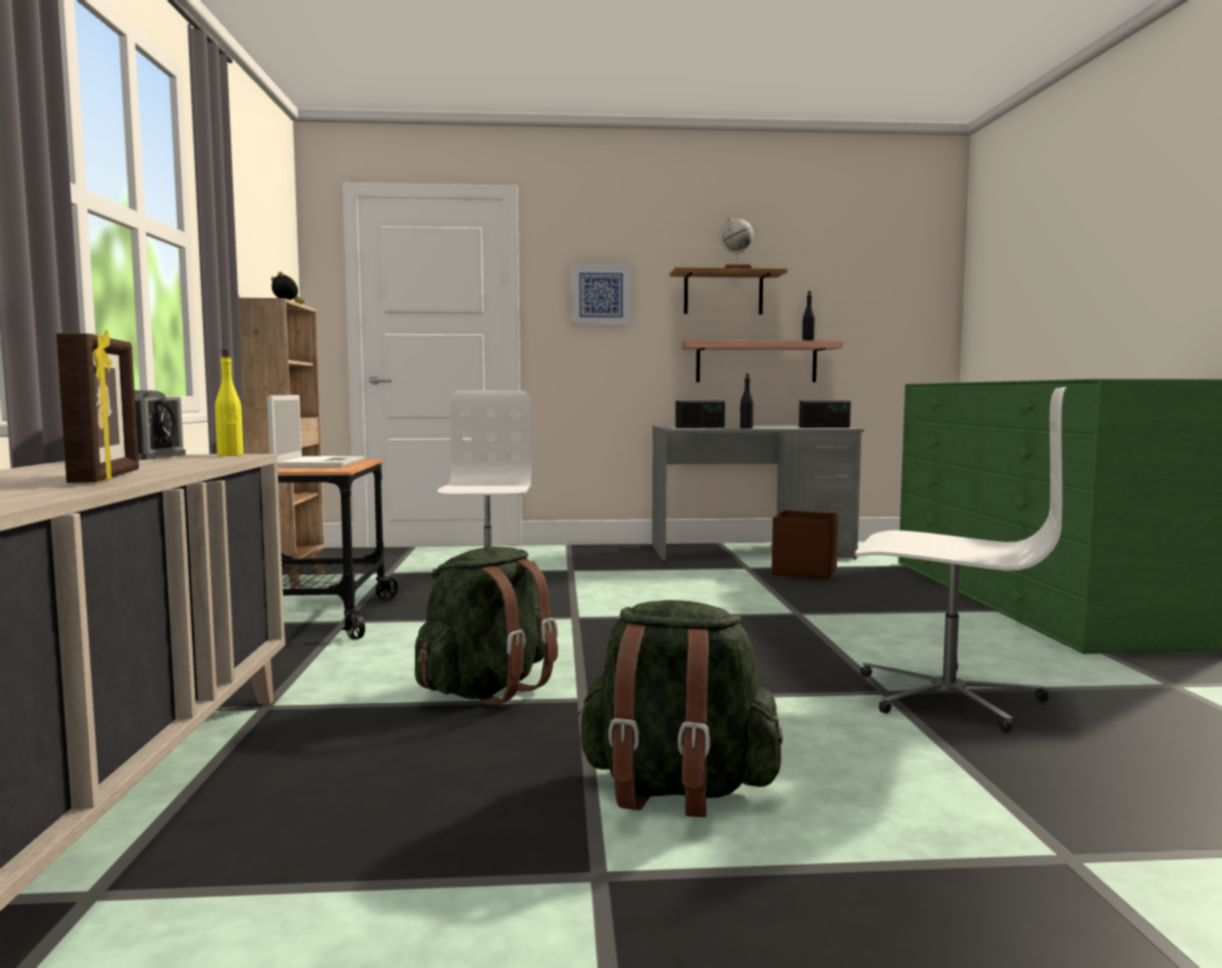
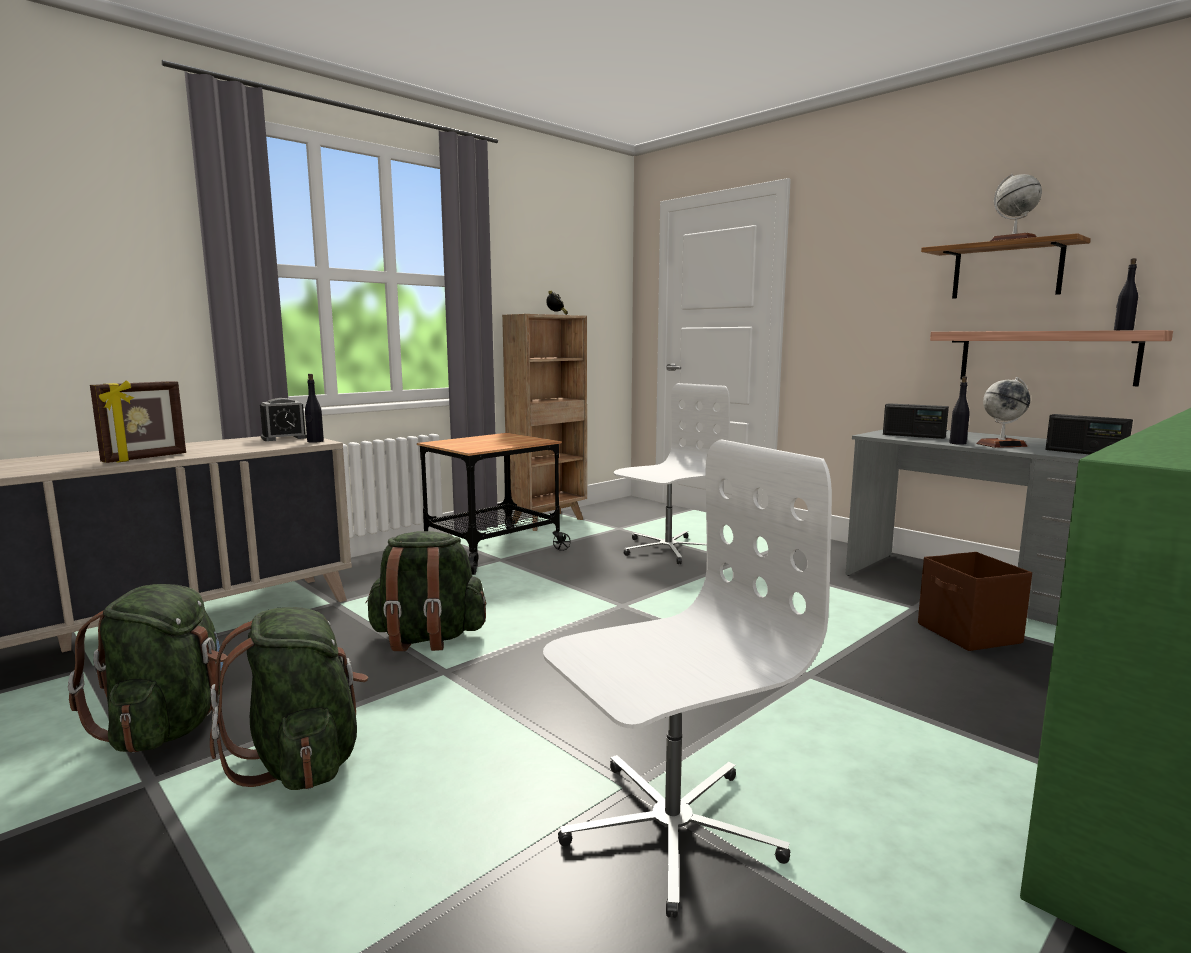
camera: 50 degrees right, 5 degrees up
(230, 455) = (315, 441): yellow bottle -> black bottle
(319, 463) = (502, 441): laptop -> none
(459, 850) = (168, 726): none -> green backpack
(600, 295) = (860, 282): picture -> none
(770, 427) = (1001, 445): none -> globe
(947, 696) = (670, 827): white office chair -> white office chair turned 105 degrees counterclockwise

